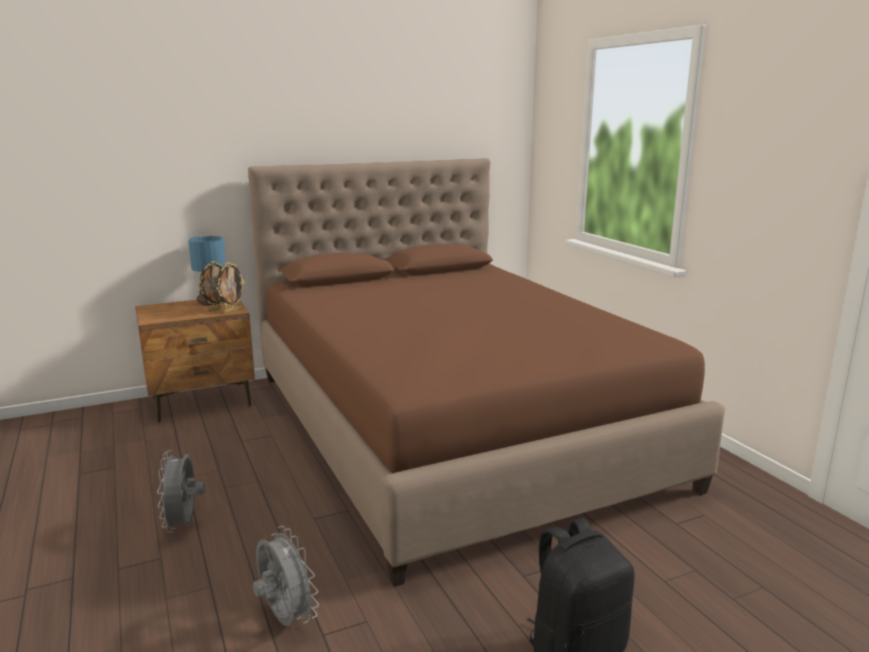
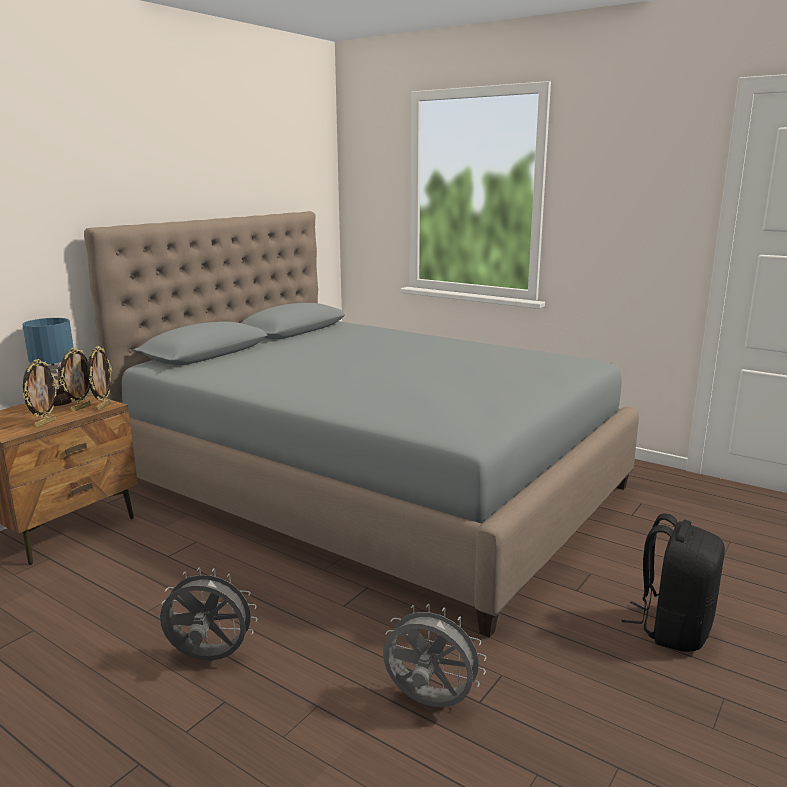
camera: 30 degrees left, 0 degrees up
(180, 316) = (45, 423): none -> picture frame
(184, 524) = (209, 659): grey fan -> grey fan turned 135 degrees clockwise
(450, 426) = (371, 486): brown bed -> grey bed

